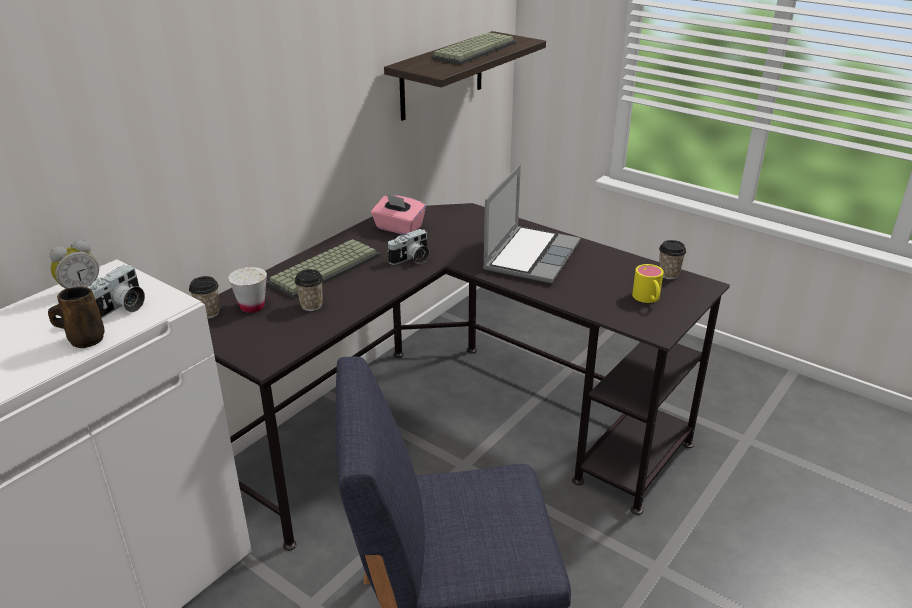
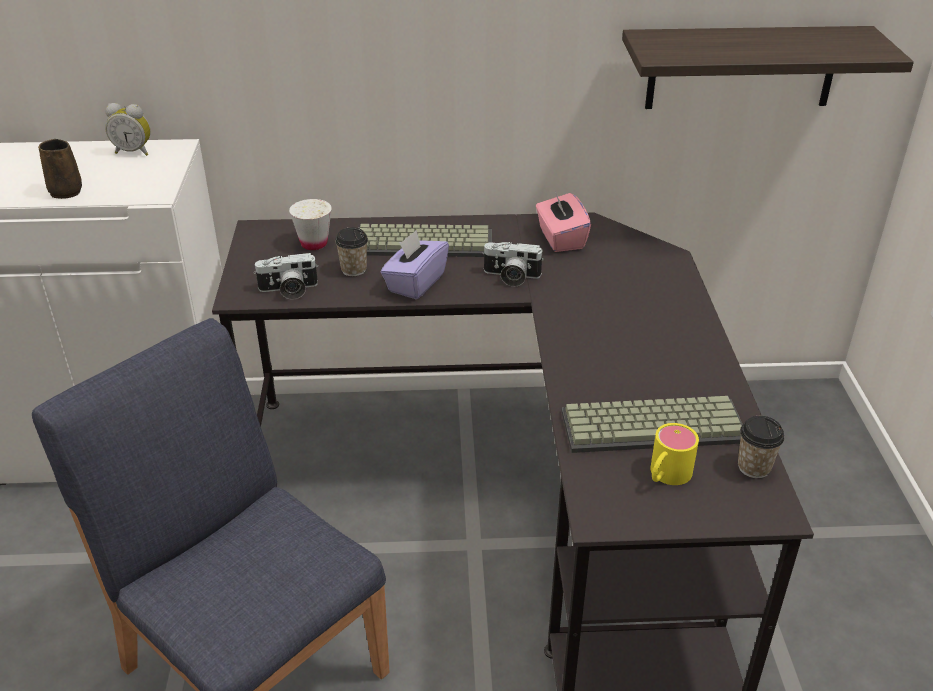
camera: 50 degrees right, 5 degrees up
(121, 308) = (124, 180): camera -> camera (288, 290)
(208, 313) = (279, 230): cup -> none
(365, 291) = (415, 283): none -> purple tissue box
(474, 50) = (776, 43): keyboard -> keyboard (654, 424)
(531, 256) = (634, 344): laptop -> none

